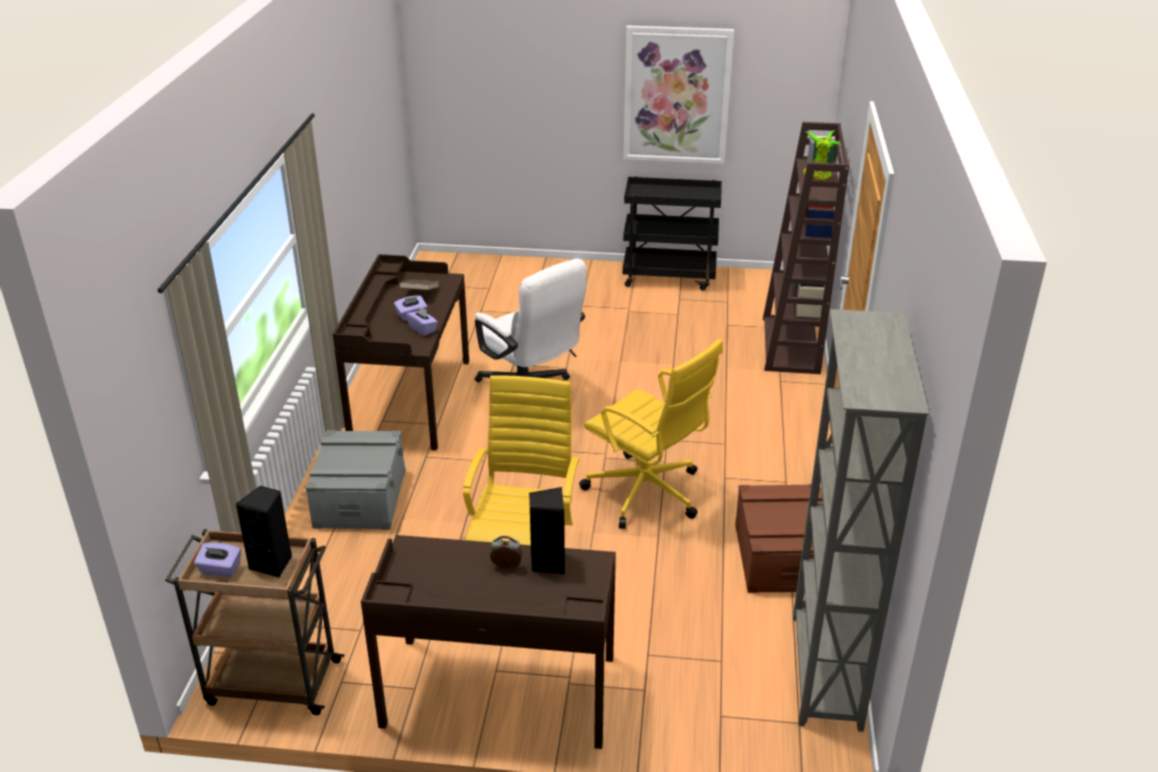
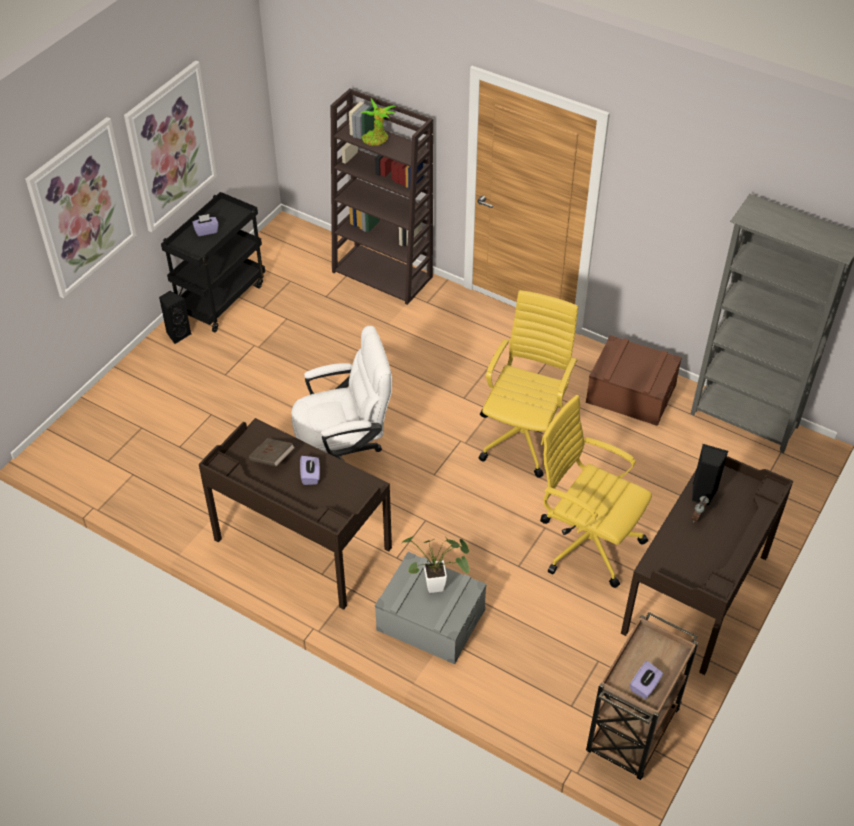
camera: 65 degrees left, 15 degrees up
(273, 564) = (652, 650): black speaker -> black speaker (178, 334)
(367, 460) = (439, 586): none -> potted plant
(422, 329) = (340, 474): purple tissue box -> purple tissue box (206, 231)
(553, 80) = (82, 208): none -> picture
(647, 494) = (525, 435): yellow office chair -> yellow office chair turned 45 degrees counterclockwise

